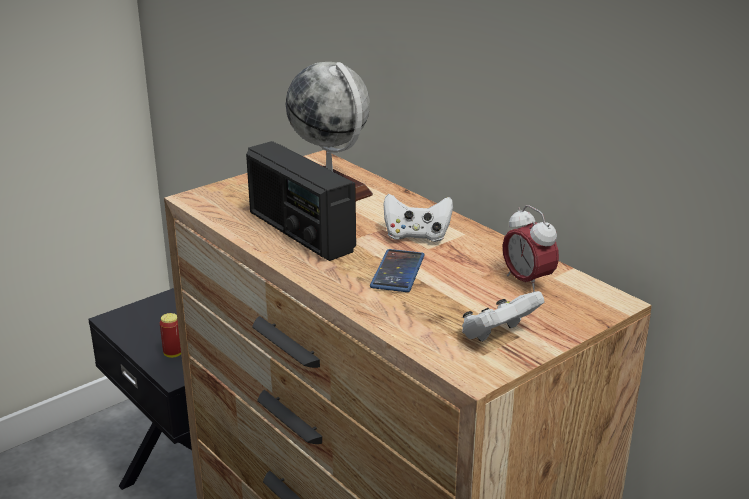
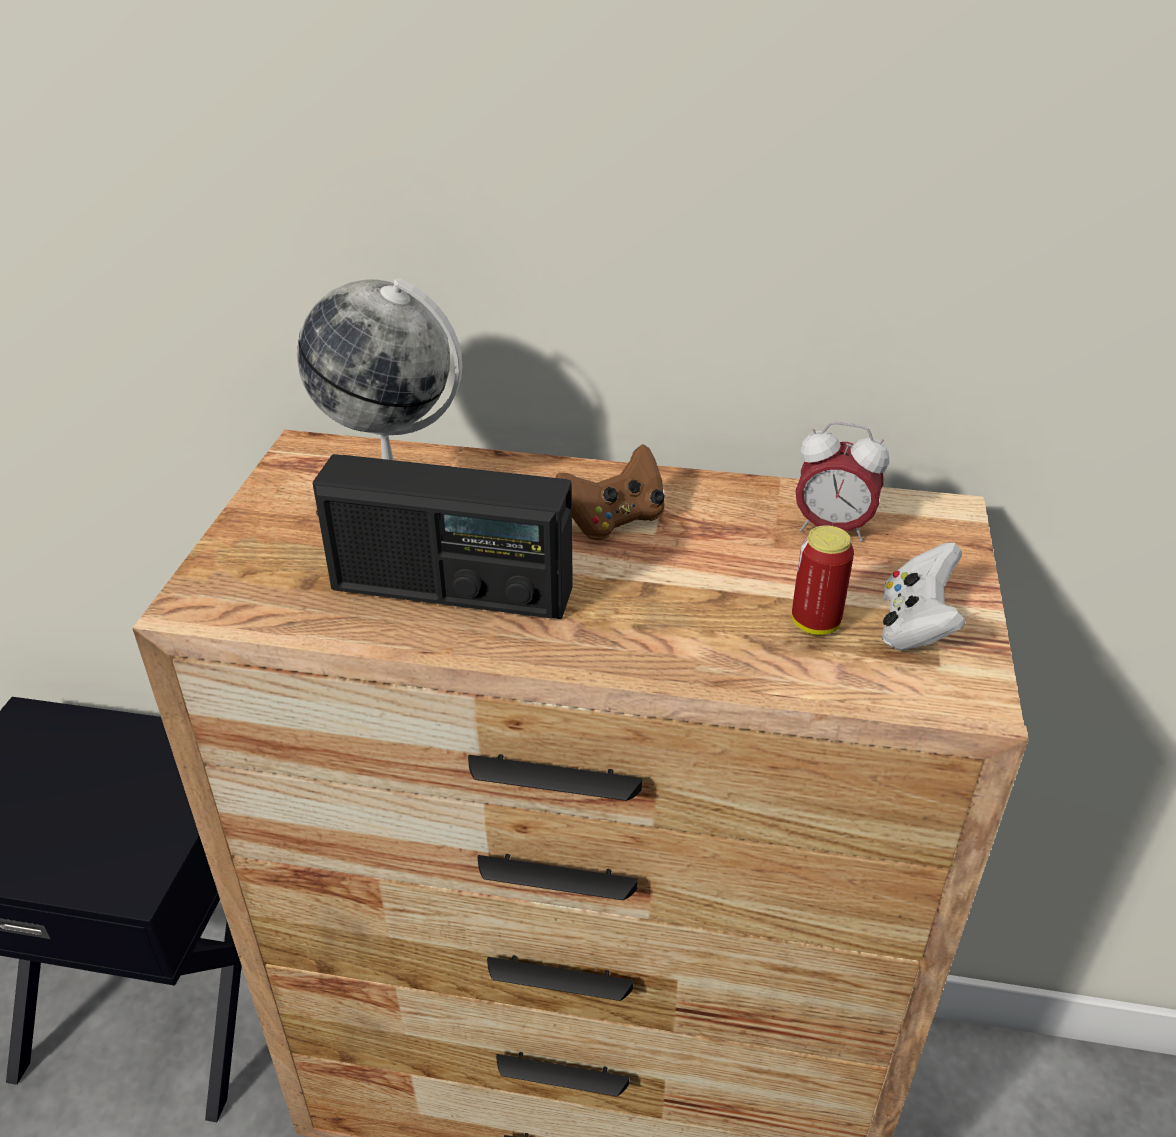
camera: 40 degrees left, 10 degrees up
(173, 354) = (91, 853): can -> can (815, 623)
(397, 271) = (671, 590): phone -> none
(416, 236) = (614, 520): white game controller -> brown game controller

